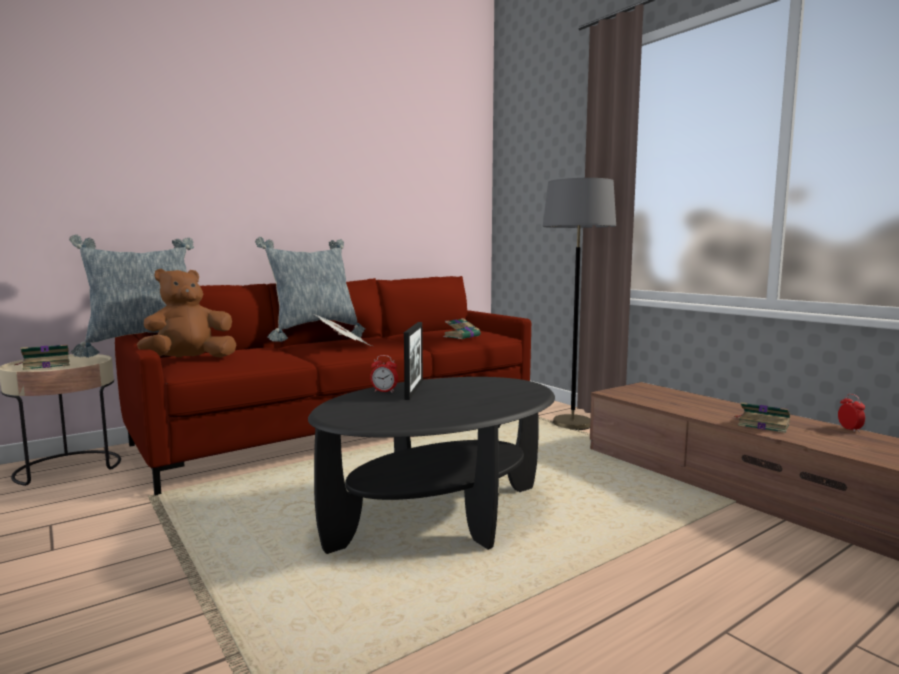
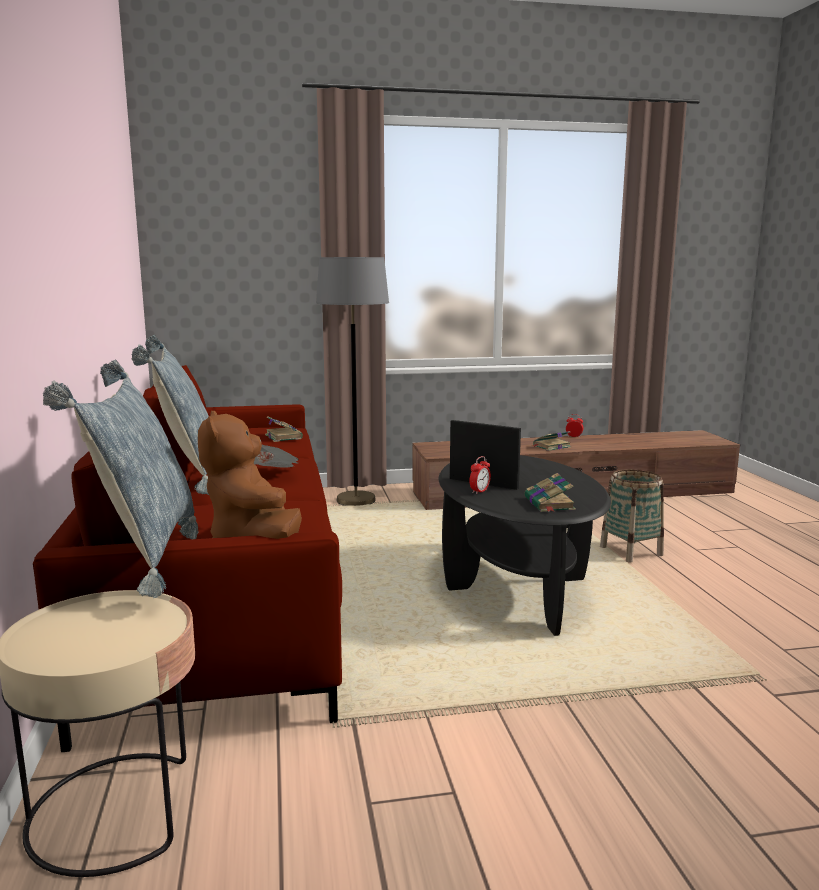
camera: 65 degrees left, 5 degrees up
(45, 365) = (113, 637): book -> book (549, 504)
(632, 573) = (631, 551): none -> basket

